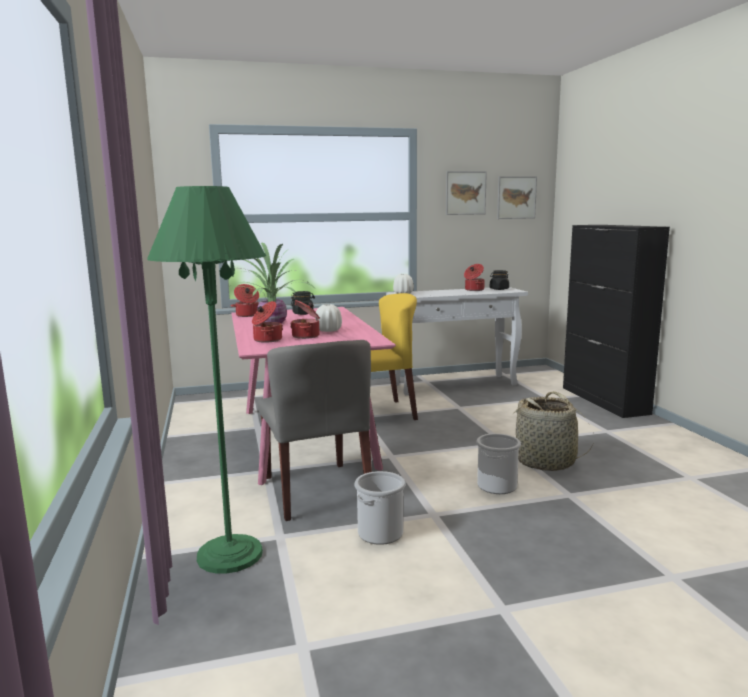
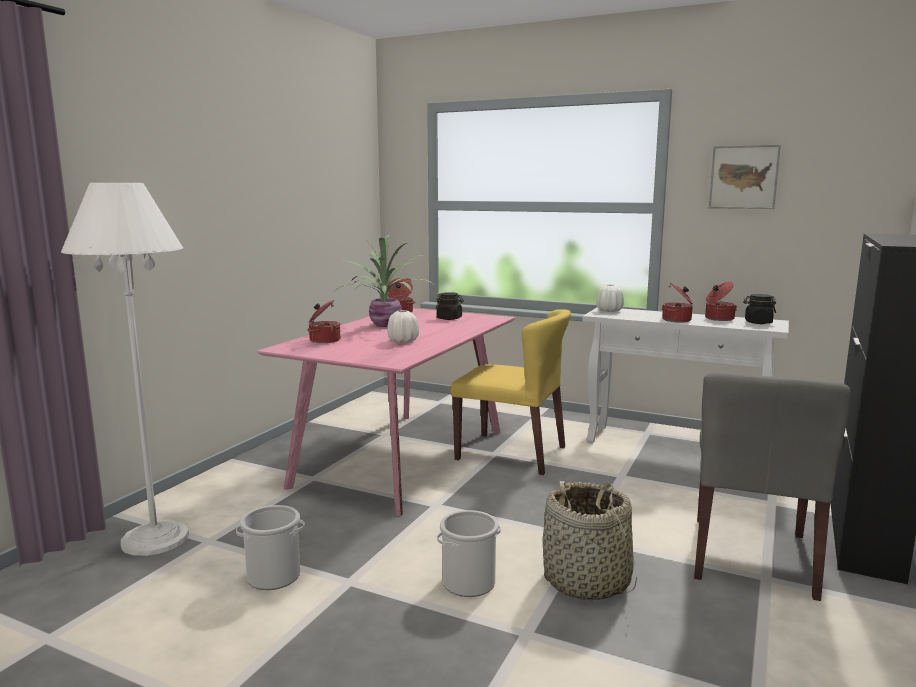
camera: 40 degrees right, 0 degrees up
(229, 555) = (155, 539): green floor lamp -> white floor lamp
(306, 336) = (365, 343): cooking pot -> cooking pot (677, 320)
(317, 490) = (310, 512): grey chair -> grey chair (752, 556)
(516, 197) = (835, 184): picture -> none

